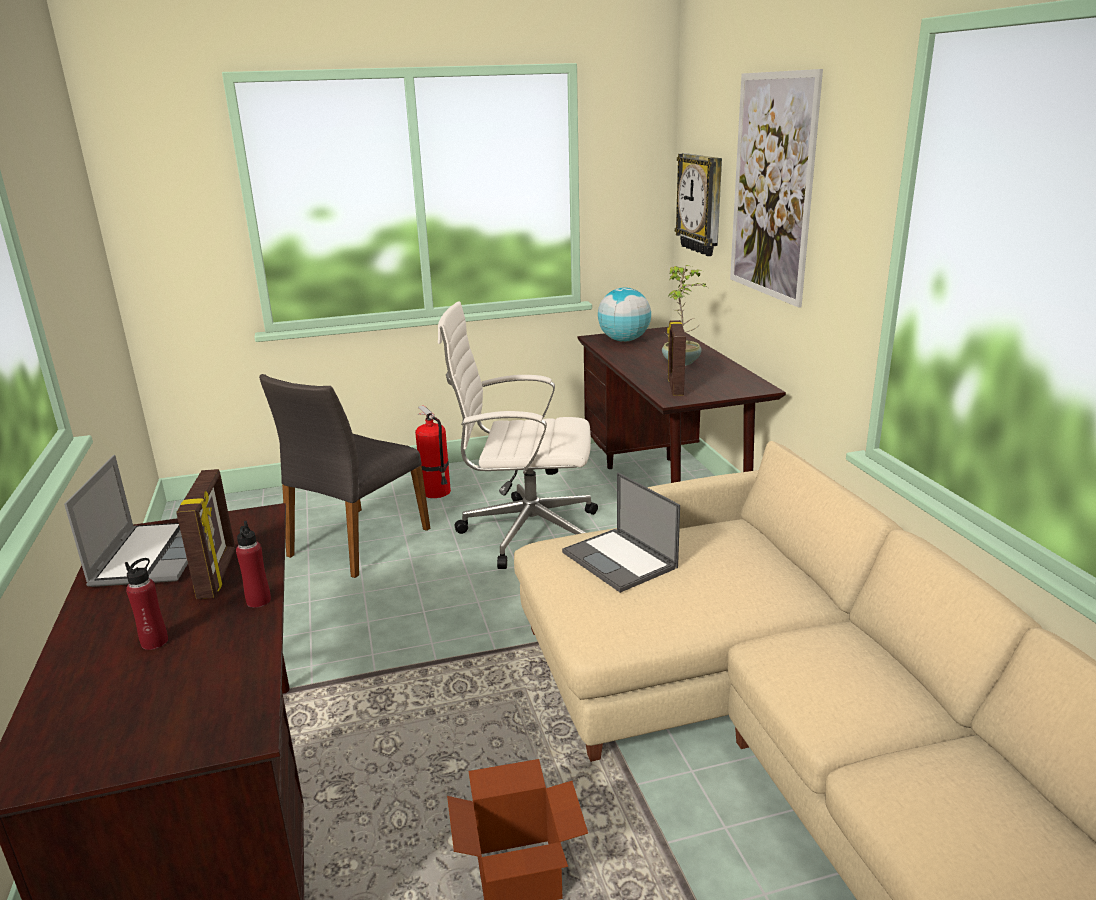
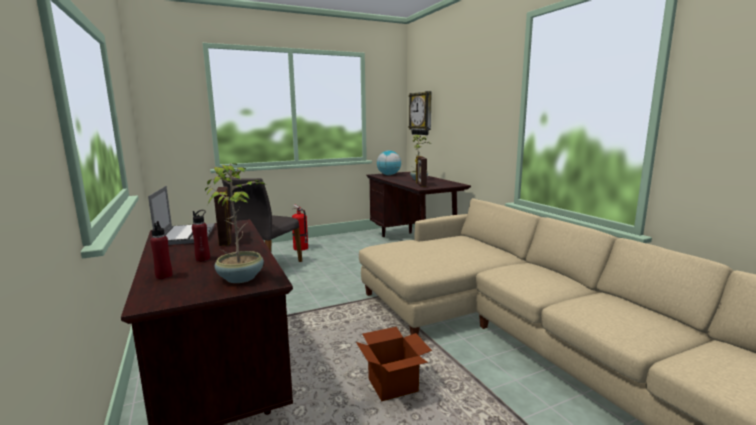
camera: 10 degrees left, 10 degrees down
(199, 713) = (241, 277): none -> potted plant
(258, 601) = (253, 245): red bottle -> red bottle (164, 276)
(526, 532) = (351, 260): white office chair -> none
(620, 560) = (414, 247): laptop -> none
(772, 187) = (458, 97): picture -> none

